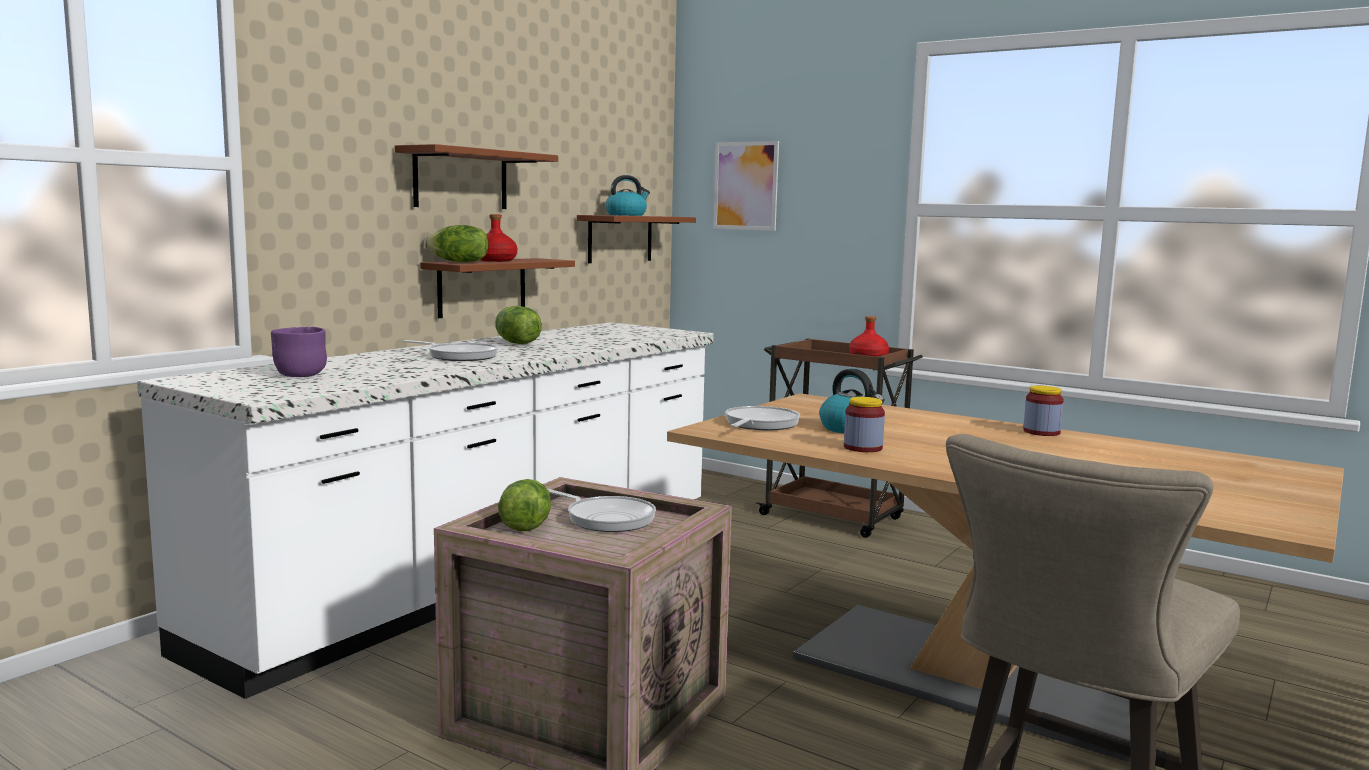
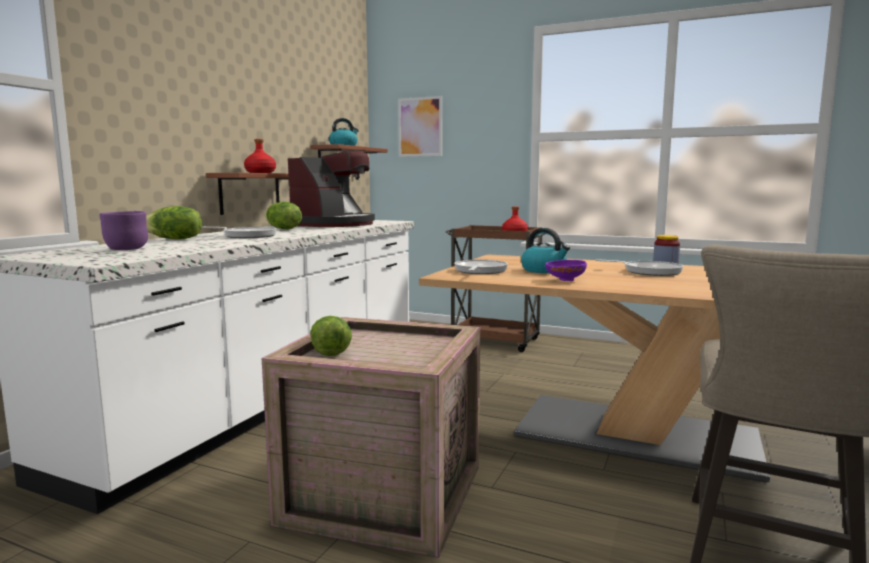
camera: 10 degrees left, 0 degrees up
(459, 262) = (235, 172): lettuce -> lettuce (175, 239)
(461, 179) = (232, 113): brown shelf -> none
(593, 336) = (334, 224): none -> coffee machine
(606, 518) = (391, 342): frying pan -> frying pan (648, 271)
(863, 448) = (564, 280): jar -> purple bowl

